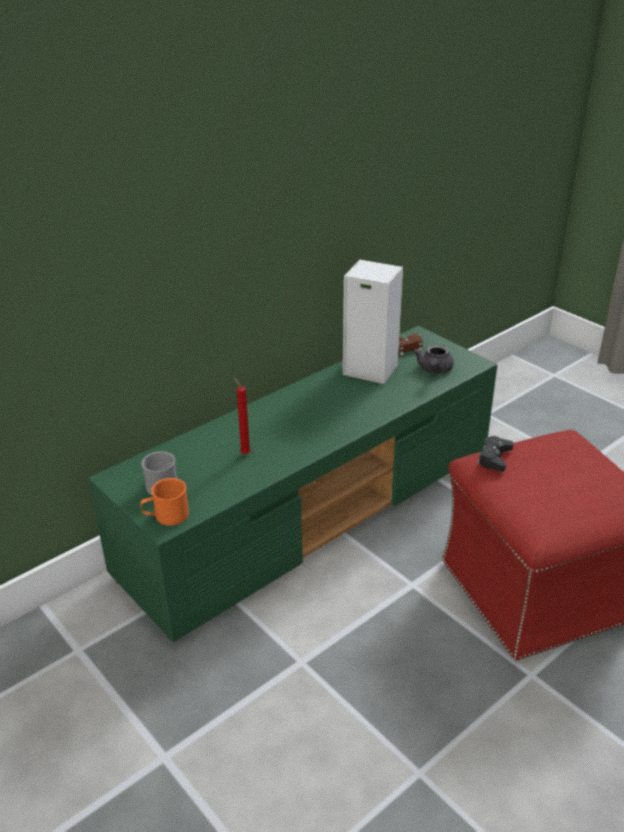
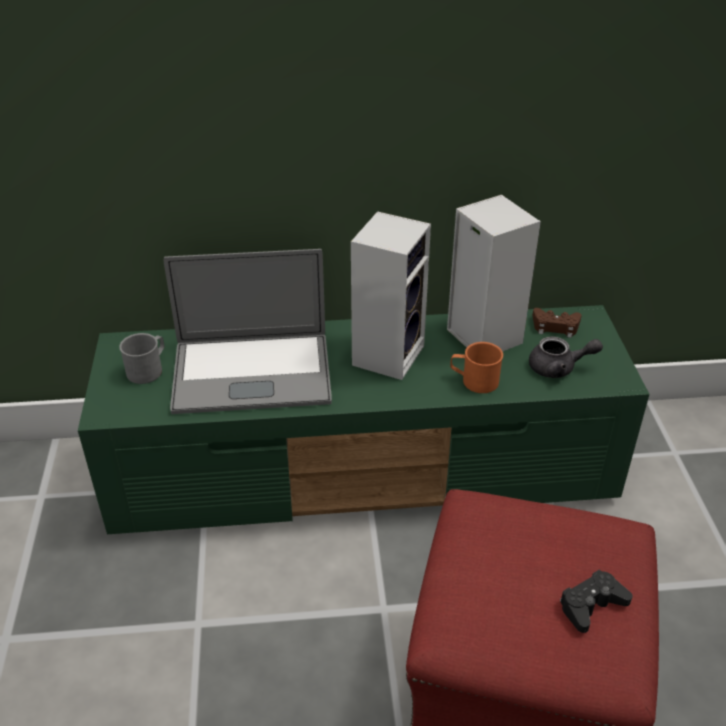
camera: 35 degrees right, 5 degrees up
(166, 516) = (115, 404): orange mug -> orange mug (474, 380)
(244, 453) = (252, 373): red candle -> laptop
(322, 403) = (388, 353): none -> speaker
(434, 370) = (558, 368): grey teapot -> grey teapot turned 135 degrees counterclockwise
(494, 458) = (493, 511): black game controller -> black game controller (591, 605)

